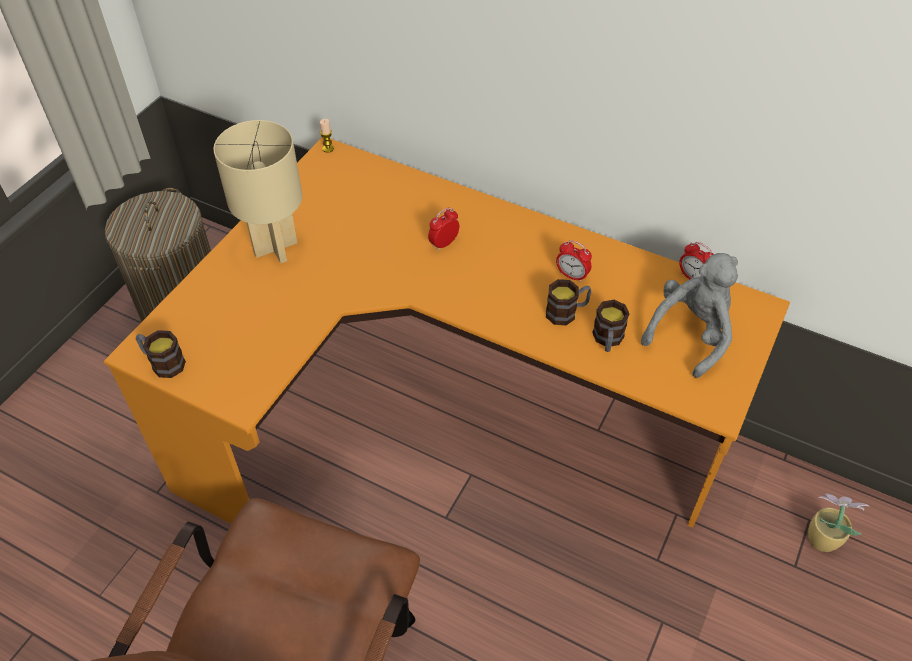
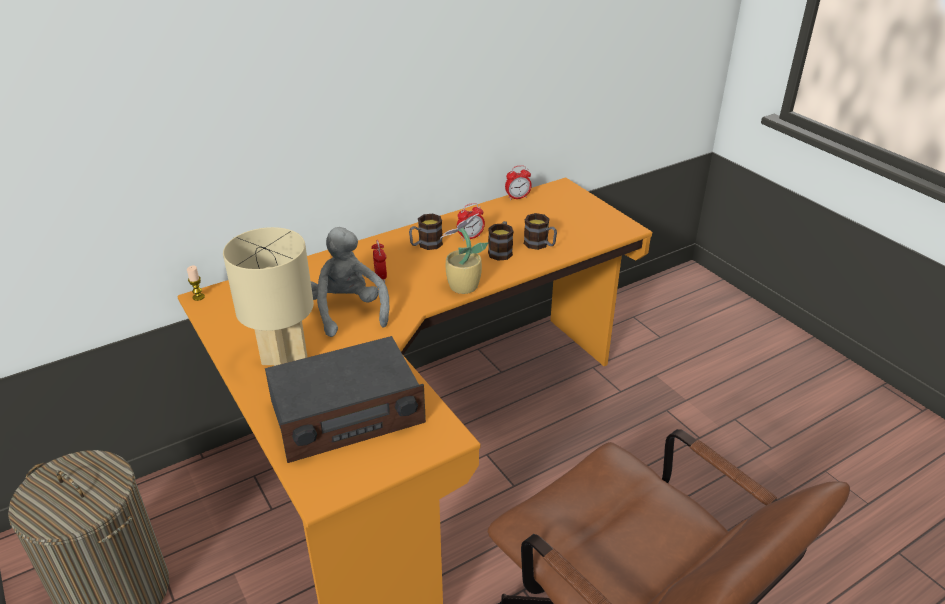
camera: 60 degrees left, 15 degrees down
(163, 362) = (352, 477): mug -> mug (425, 245)
(234, 321) = (346, 414): none -> radio
(690, 334) = (562, 215): grey plush toy -> grey plush toy (348, 311)
(820, 538) = (648, 319): potted plant -> potted plant (462, 287)

